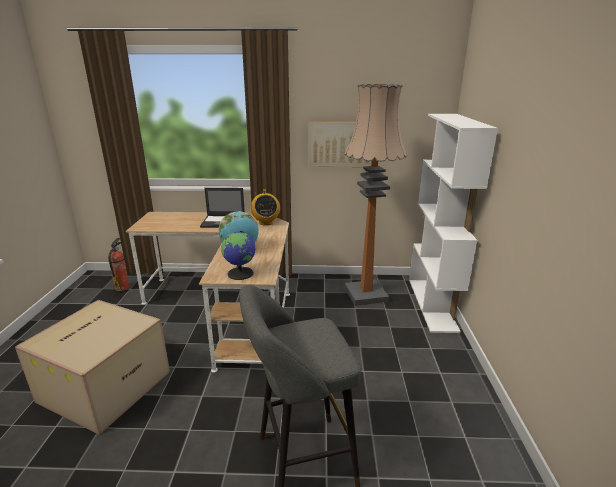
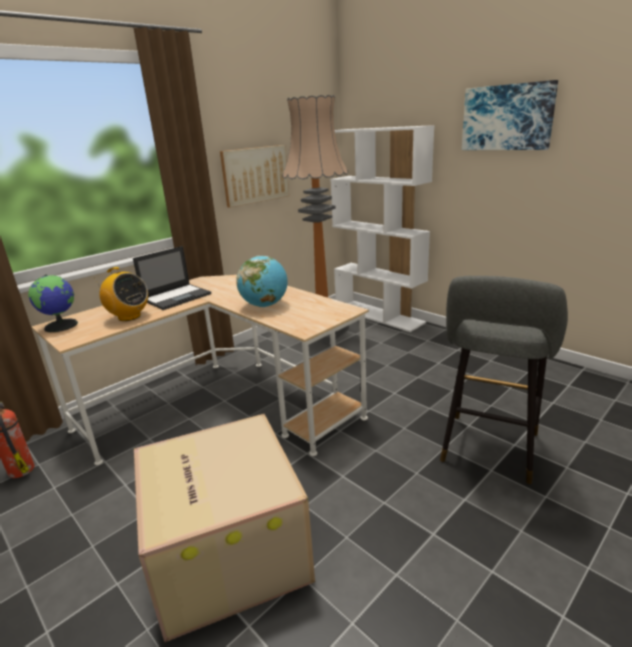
camera: 45 degrees left, 0 degrees up
(241, 273) = (321, 317): globe -> globe (62, 325)
(266, 222) = (226, 281): radio -> radio (129, 317)
(545, 137) = (507, 117): none -> picture

